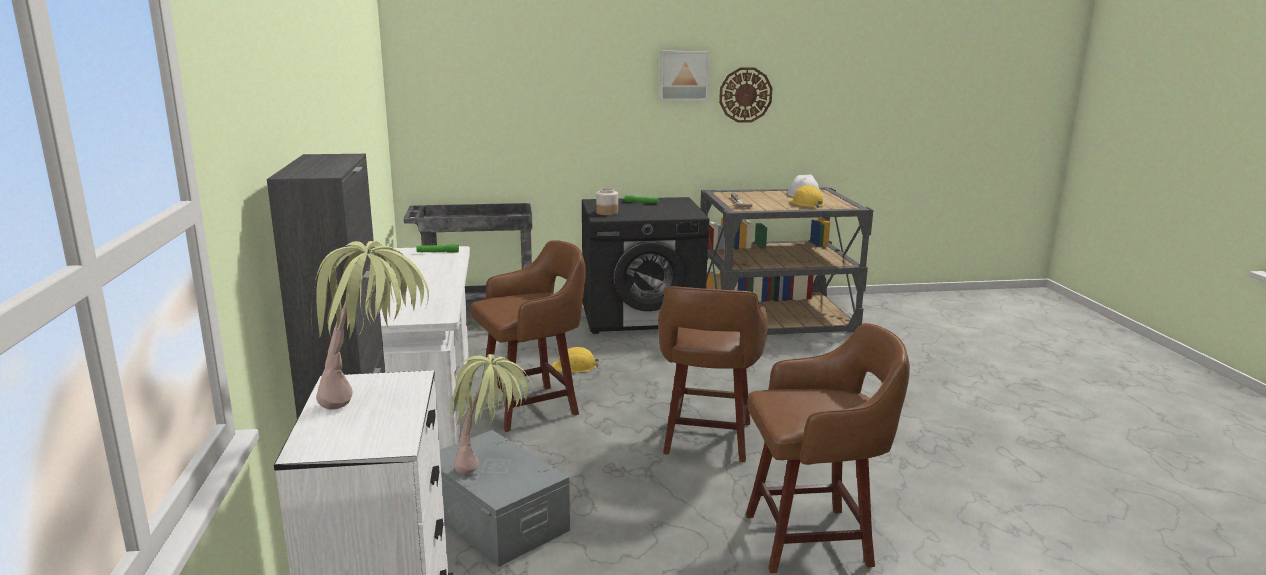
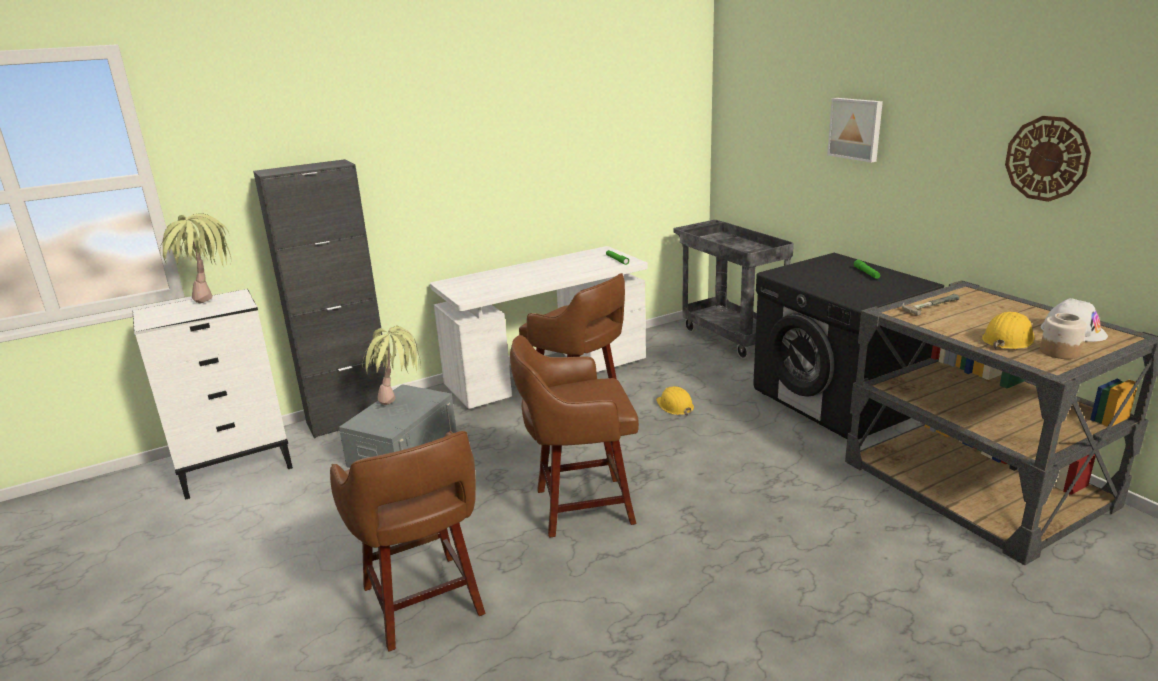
camera: 70 degrees right, 5 degrees up
(606, 213) = (796, 271): jar -> jar (1059, 352)
(683, 75) = (964, 120): picture -> picture (856, 129)

